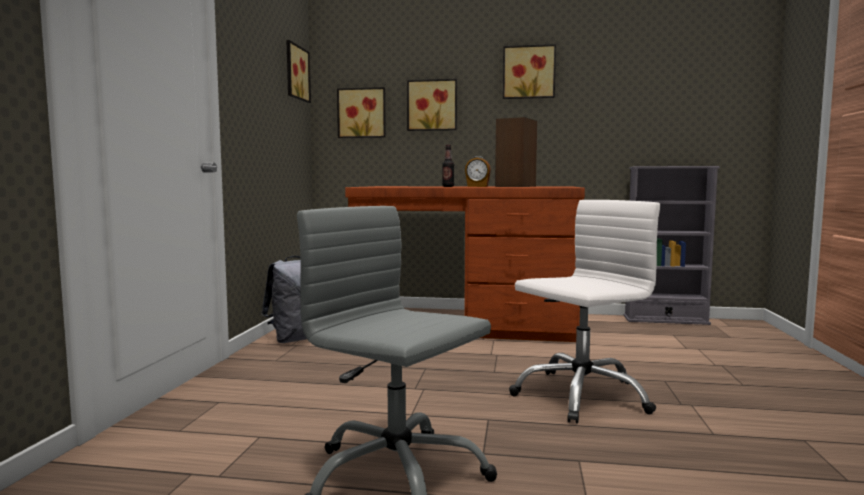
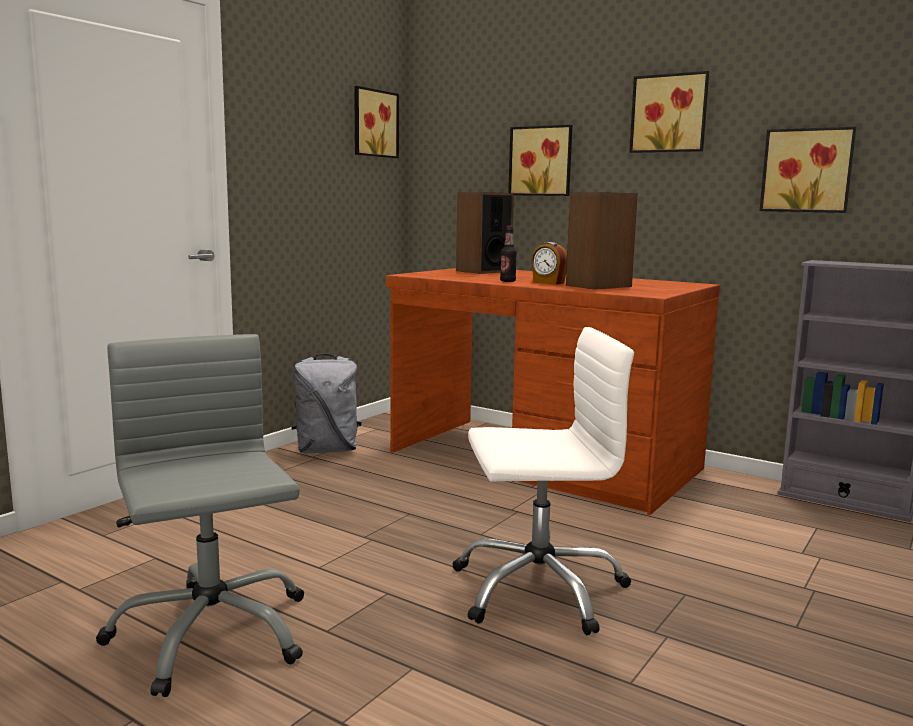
camera: 25 degrees right, 5 degrees up
(362, 113) = (460, 170): picture -> picture (807, 170)
(401, 186) = (483, 271): none -> speaker

